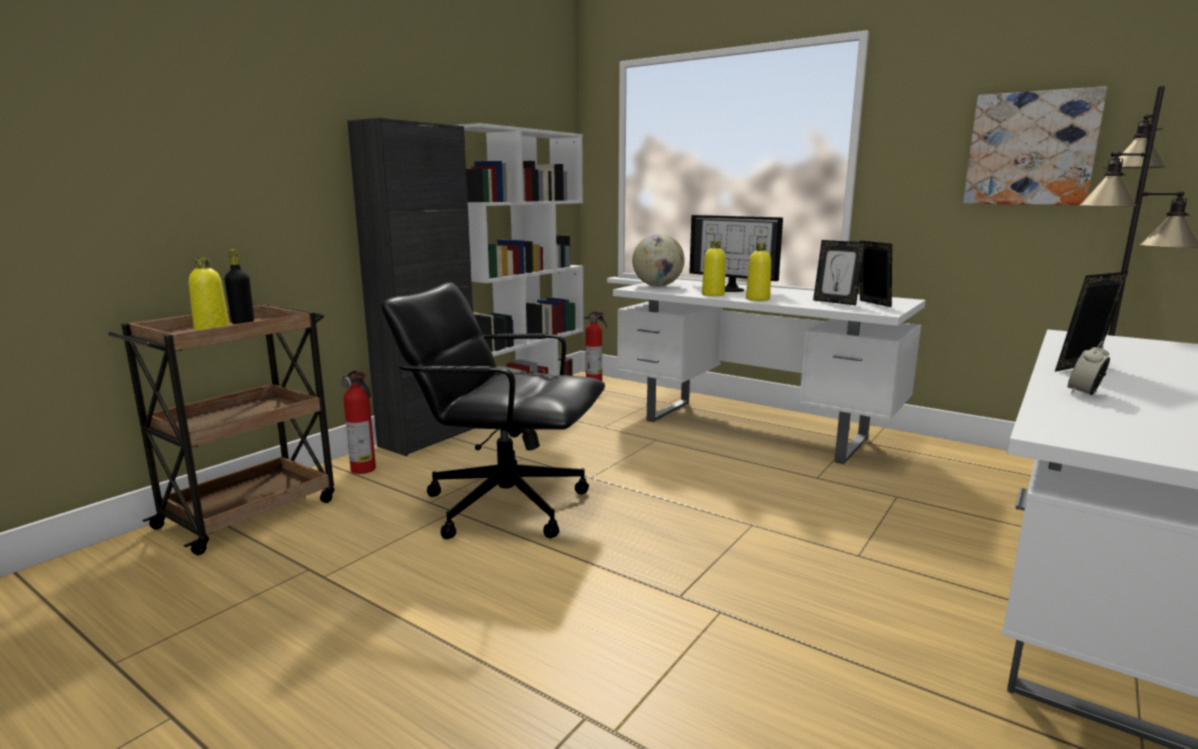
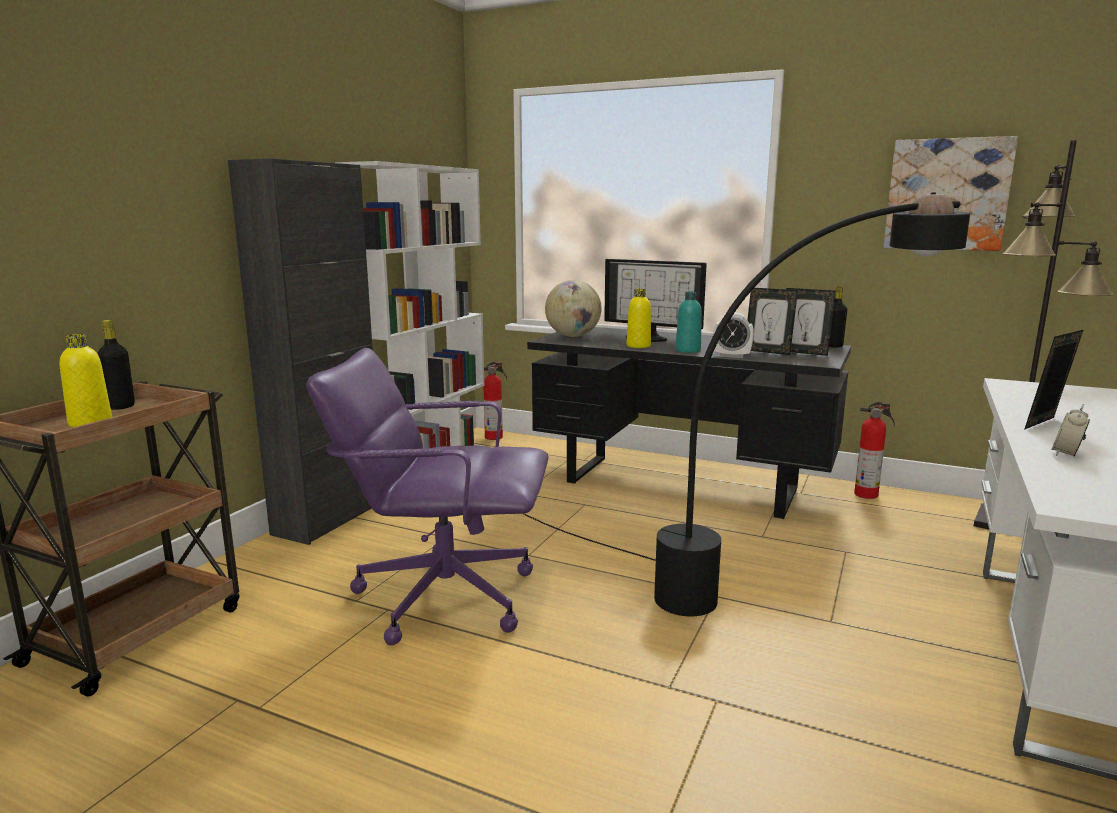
camera: 10 degrees left, 0 degrees up
(364, 469) = (264, 565): fire extinguisher -> fire extinguisher (868, 494)
(504, 504) = (444, 595): black office chair -> purple office chair
(754, 429) = (681, 485): white desk -> black desk
(757, 299) = (688, 350): yellow bottle -> turquoise bottle
(778, 508) = (735, 574): none -> black floor lamp
(797, 304) = (731, 356): none -> alarm clock
(872, 304) = (804, 352): picture frame -> picture frame turned 150 degrees clockwise
(906, 299) = (833, 346): none -> black bottle

